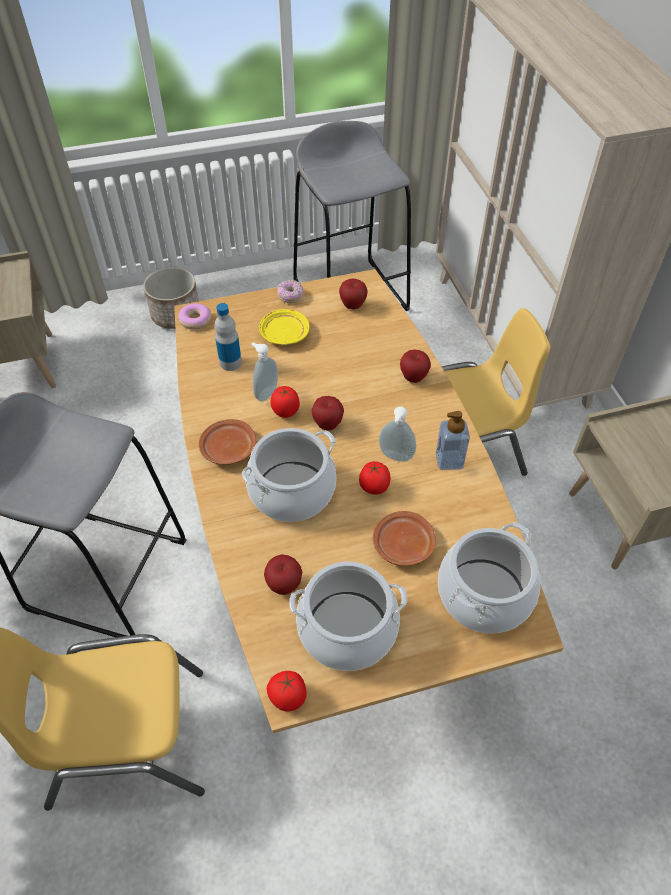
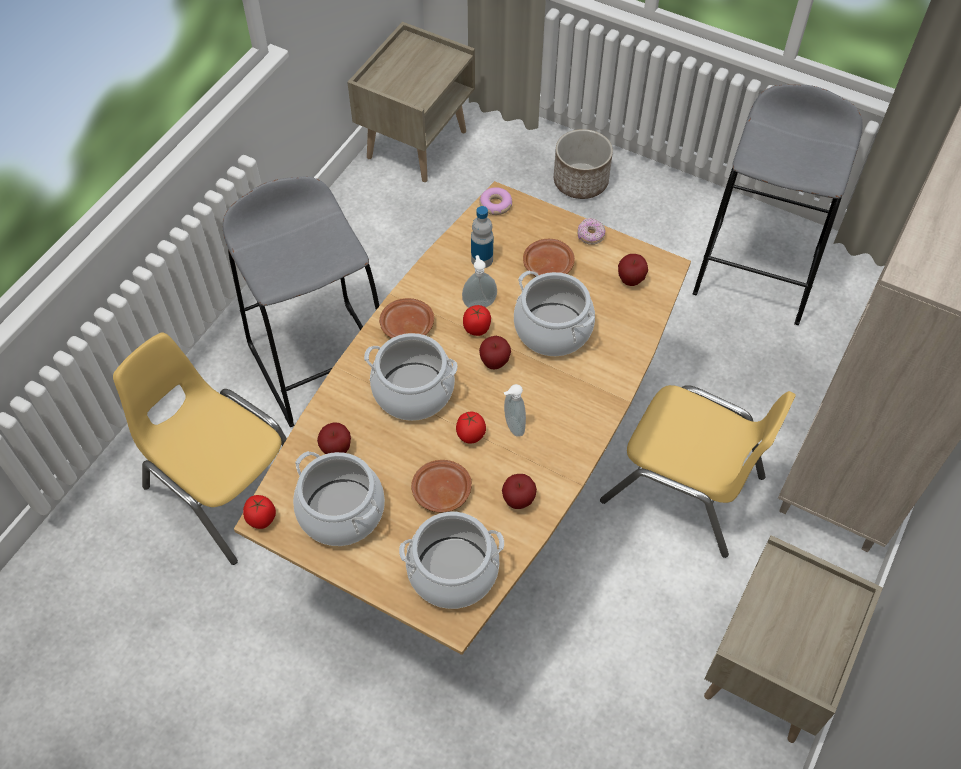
camera: 45 degrees right, 5 degrees up
(284, 334) = (548, 265): yellow plate -> brown plate
(340, 372) = (553, 329): none -> cooking pot
(413, 377) = (604, 377): apple -> apple (518, 501)
(449, 460) = (548, 462): soap dispenser -> none

